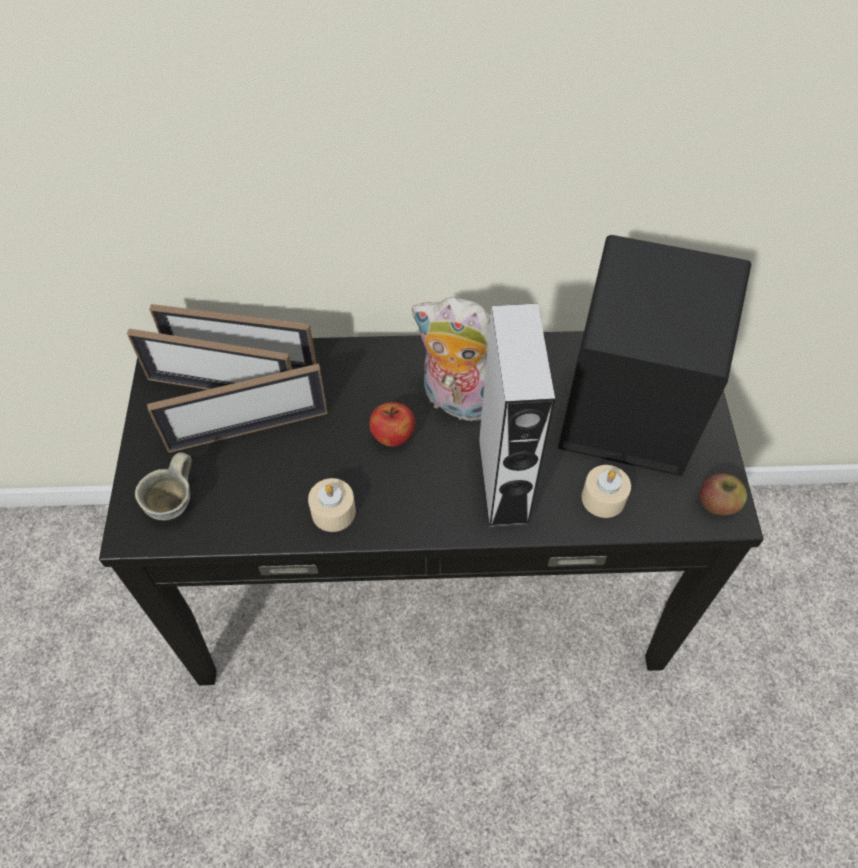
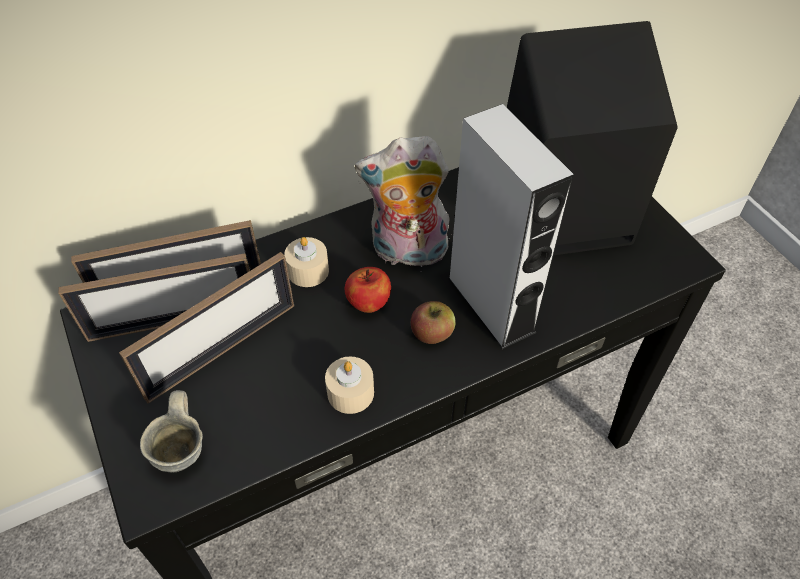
camera: 25 degrees left, 5 degrees down
(603, 498) = (583, 286): beige candle -> beige candle (308, 271)
(717, 503) = (674, 255): apple -> apple (432, 333)

